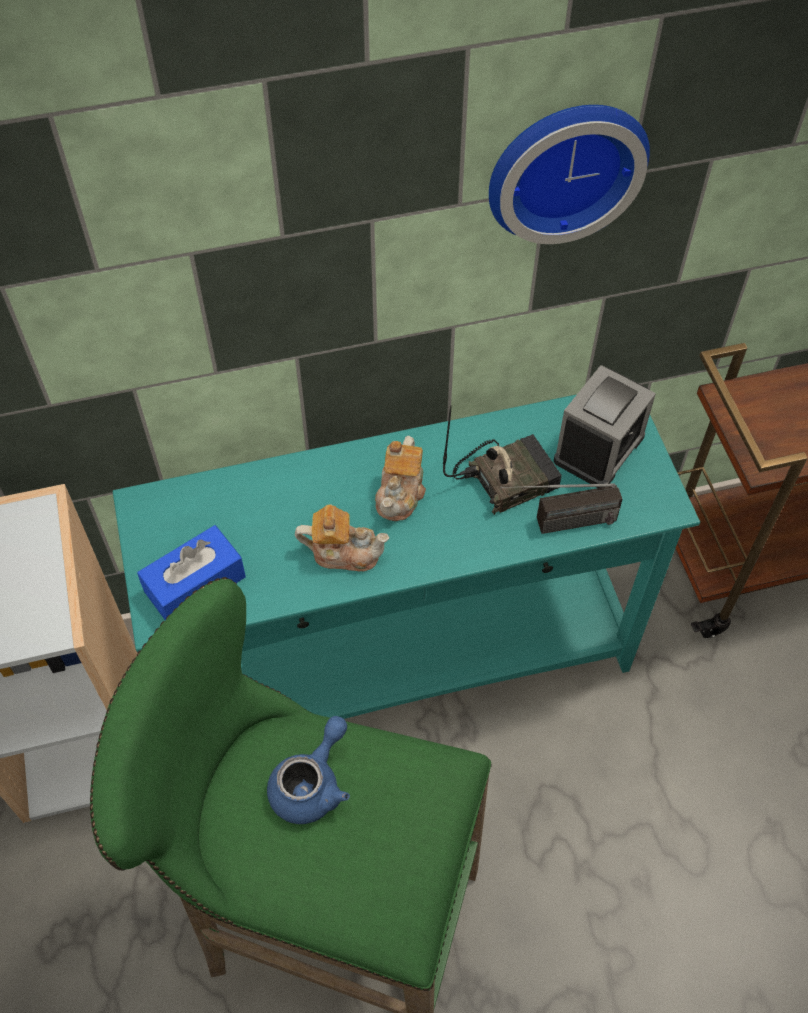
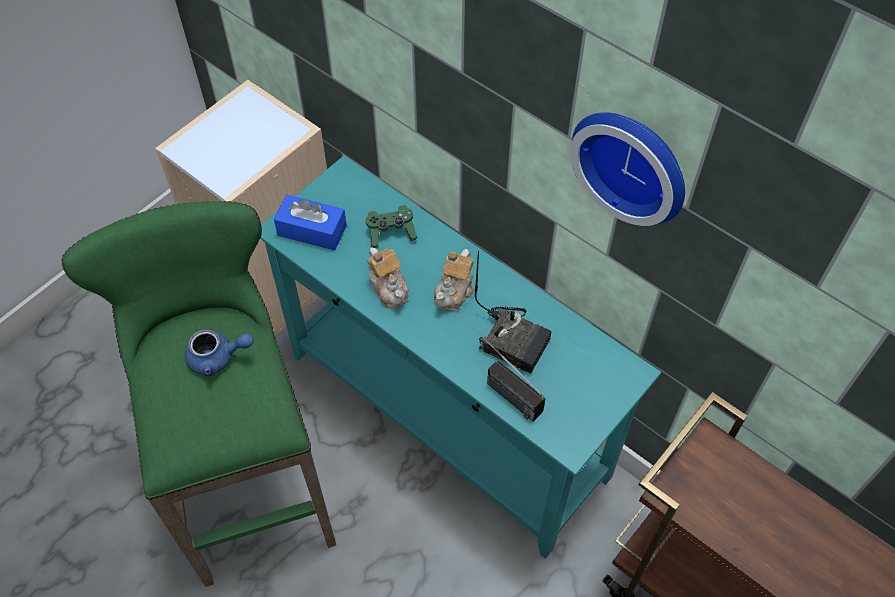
camera: 55 degrees right, 0 degrees up
(270, 507) = (391, 232): none -> green game controller
(401, 493) = (454, 291): teapot -> teapot turned 45 degrees counterclockwise
(599, 448) = (584, 380): alarm clock -> none

